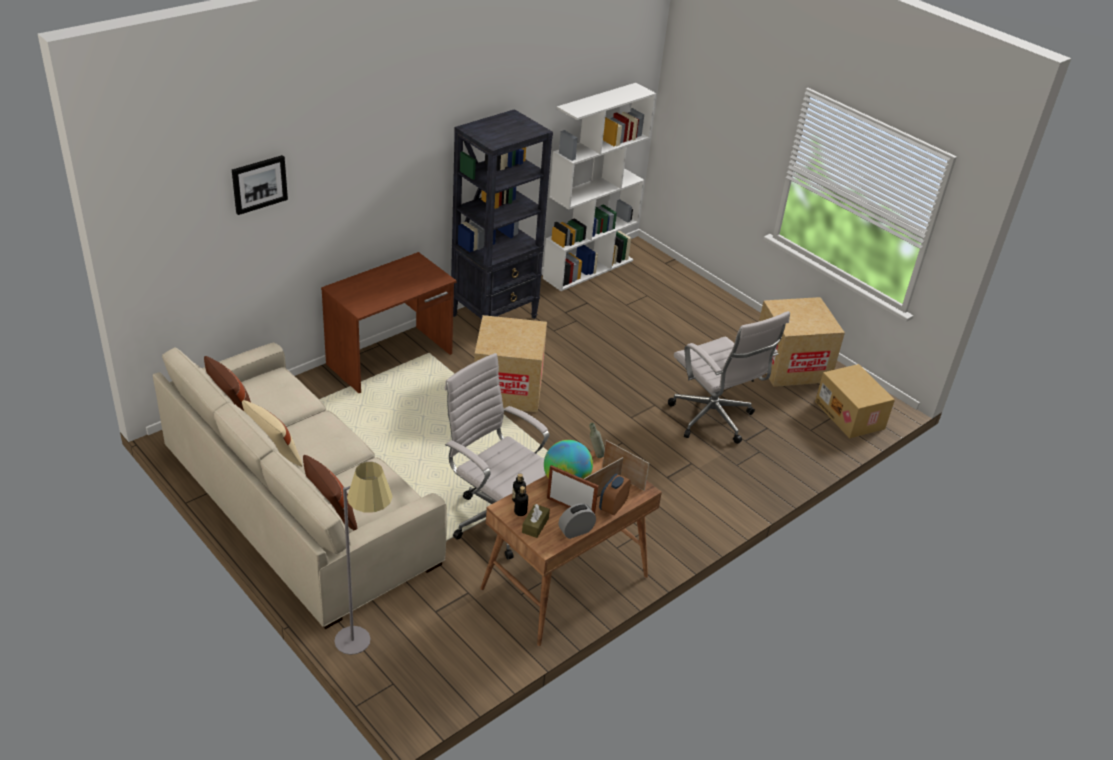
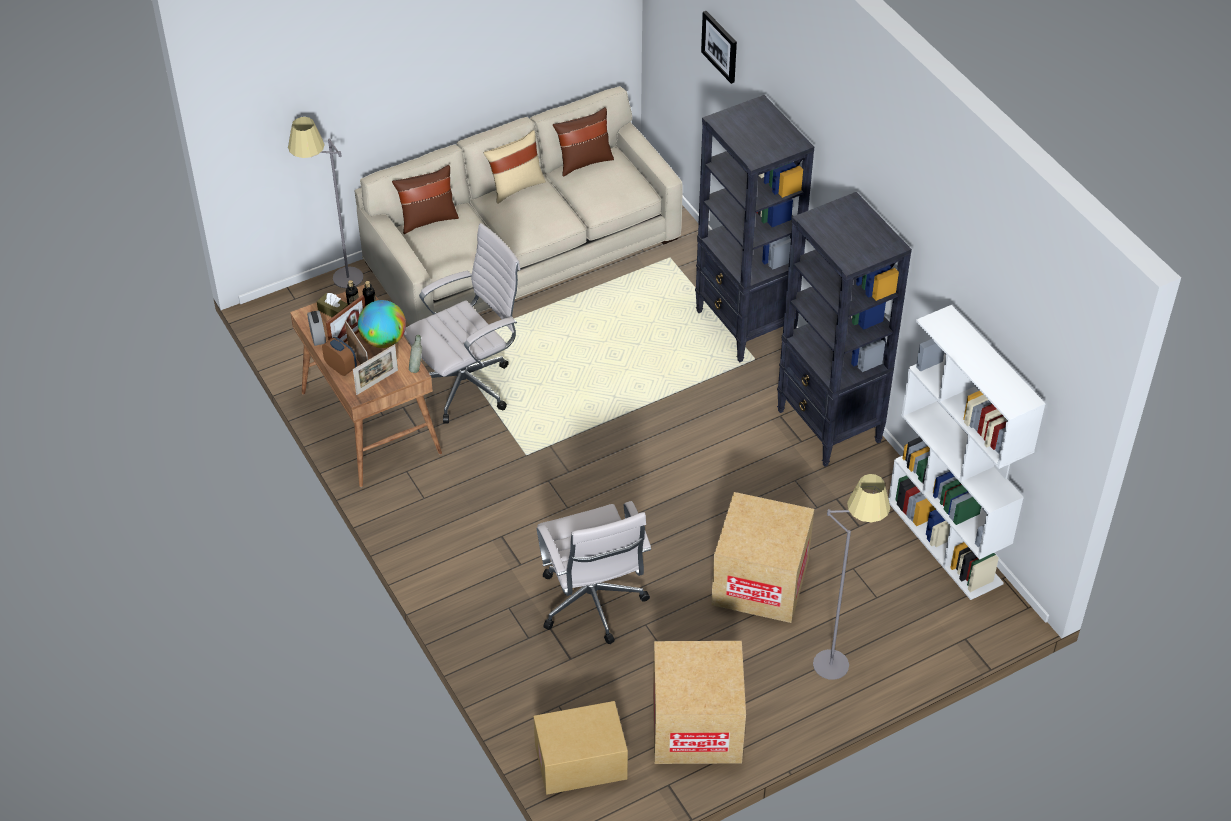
camera: 105 degrees right, 10 degrees up
(391, 359) = (745, 326): brown desk -> black bookcase
(508, 388) = (679, 420): cardboard box -> cardboard box (760, 582)
(700, 309) = (839, 653): none -> grey floor lamp
(713, 420) = (593, 605): white office chair -> white office chair turned 90 degrees counterclockwise

